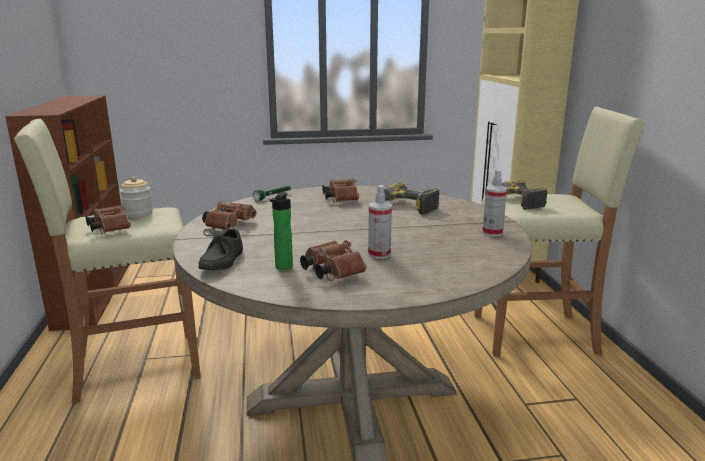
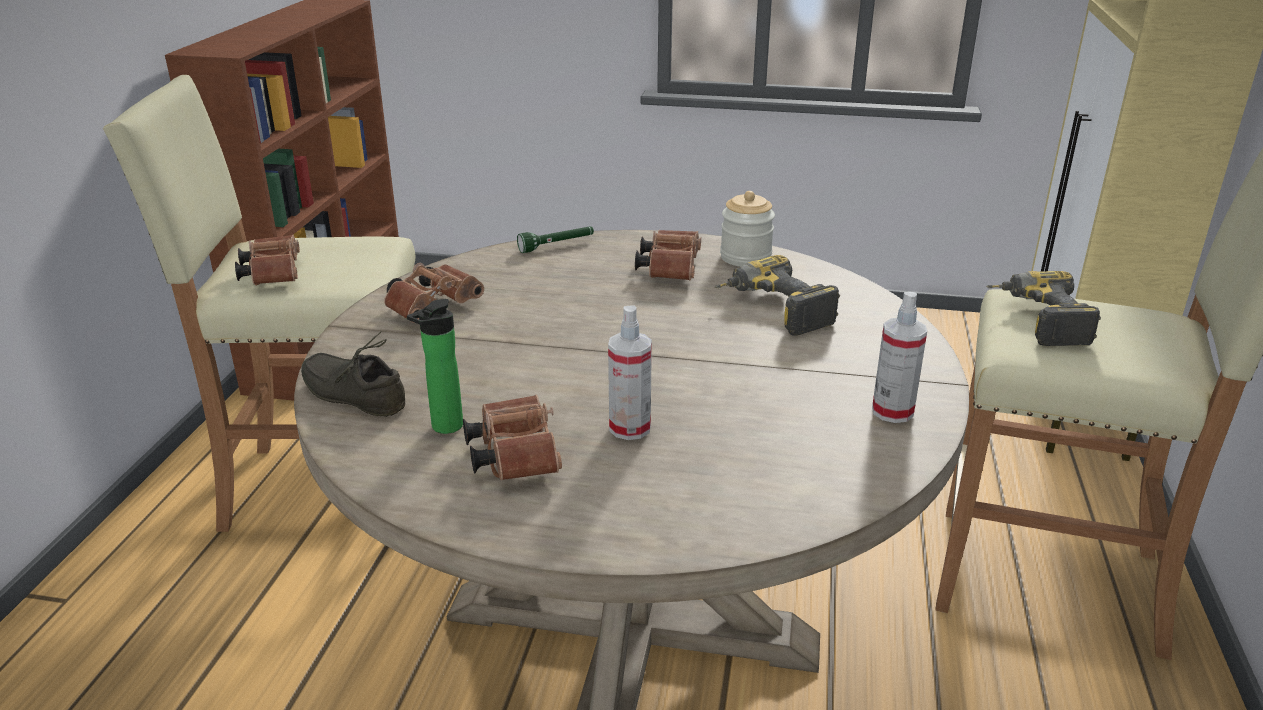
camera: 20 degrees right, 10 degrees up
(138, 213) = (336, 246): jar -> jar (745, 257)
(220, 262) = (357, 393): grey shoe -> grey shoe turned 90 degrees clockwise

